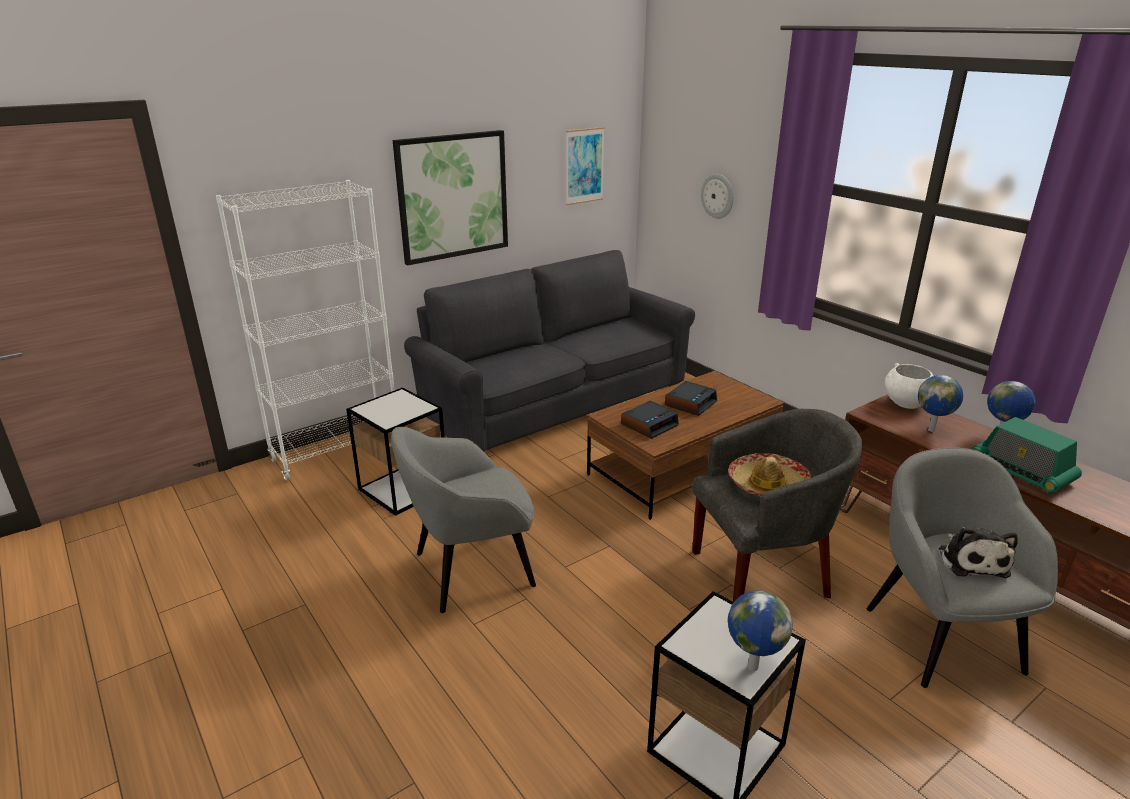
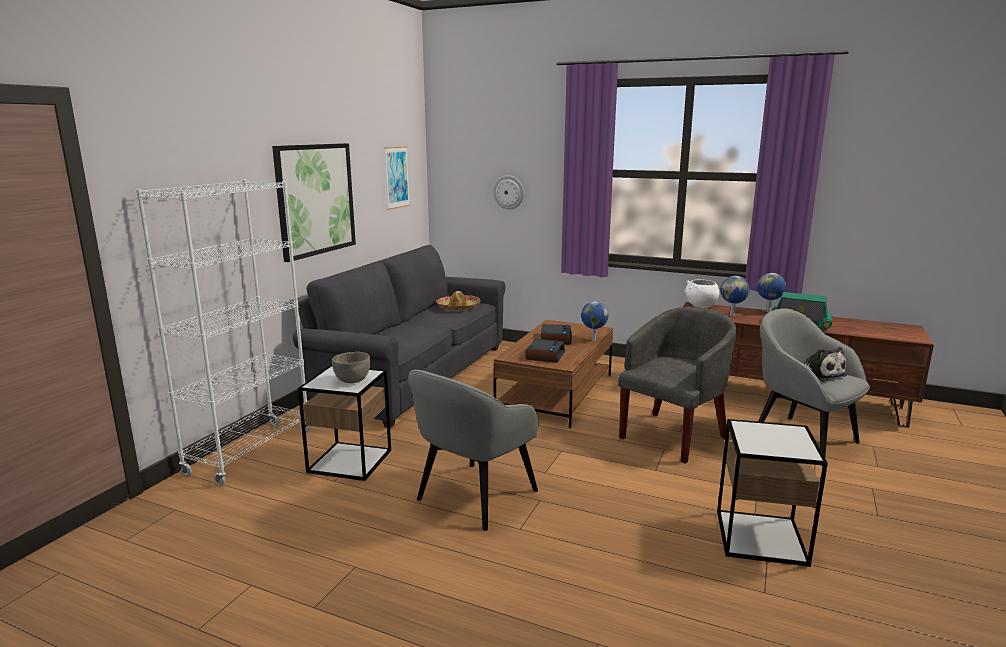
camera: 30 degrees left, 10 degrees down
(397, 413) = (352, 381): none -> grey bowl
(751, 666) = (801, 445): globe -> globe (593, 340)
(767, 485) = (674, 364): hat -> hat (458, 307)

